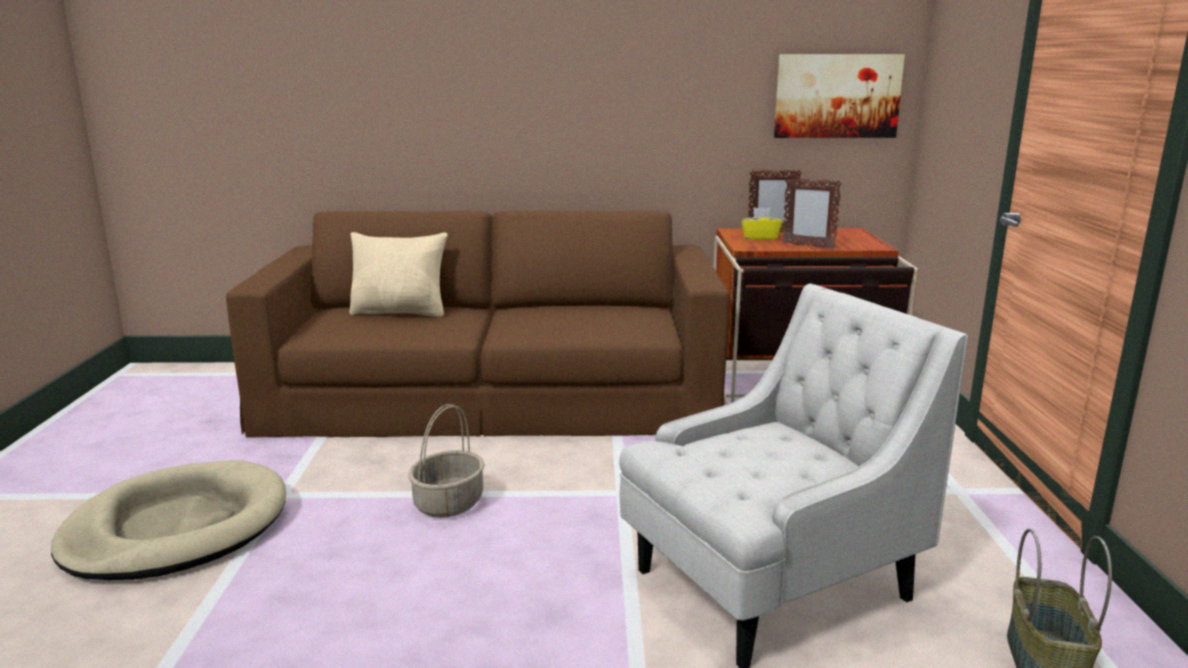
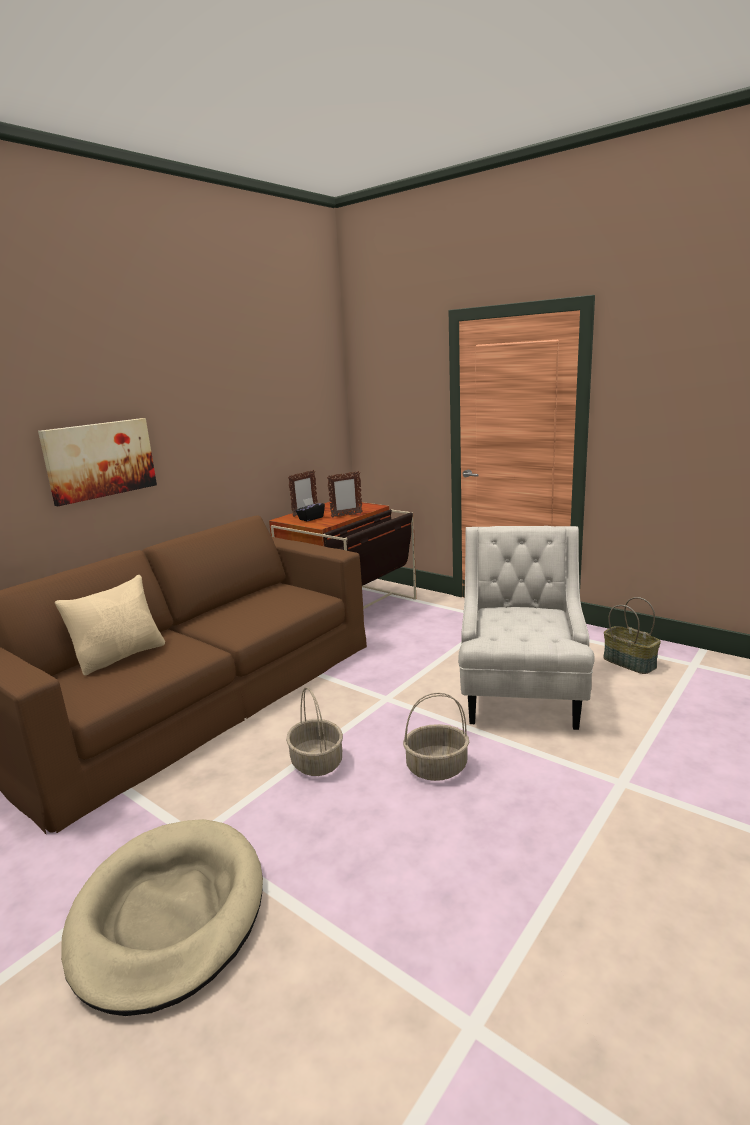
camera: 50 degrees left, 0 degrees up
(516, 581) = (437, 767): none -> basket
(760, 238) = (311, 518): yellow tissue box -> black tissue box
(837, 96) = (313, 419): picture -> picture (100, 459)

